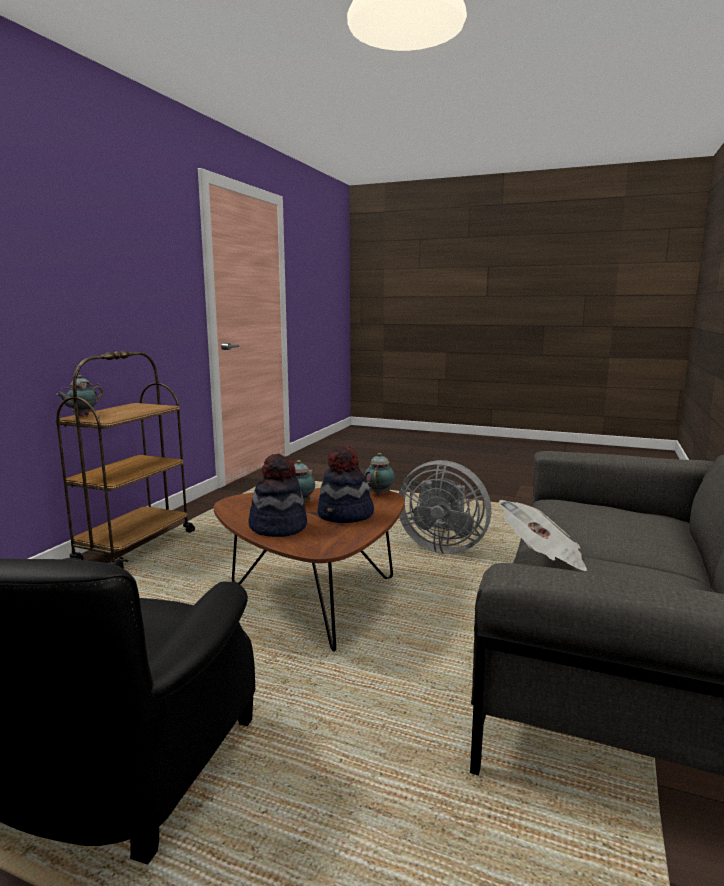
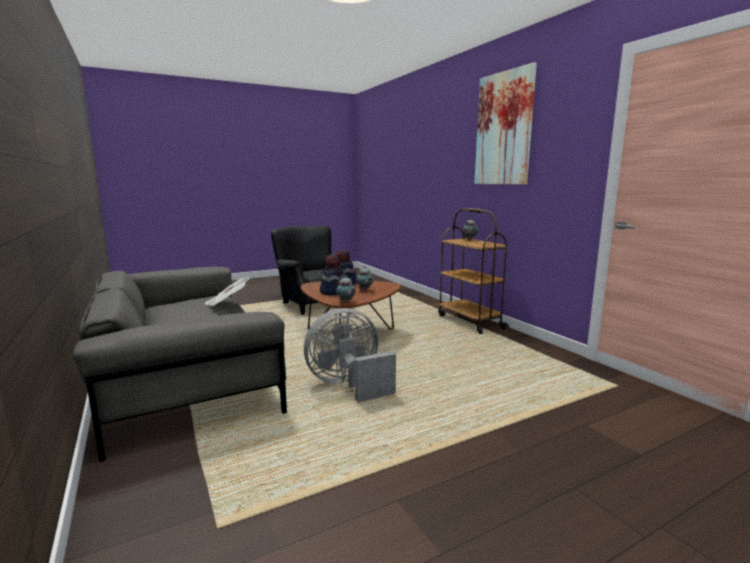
camera: 130 degrees right, 0 degrees up
(80, 214) = (504, 129): none -> picture

